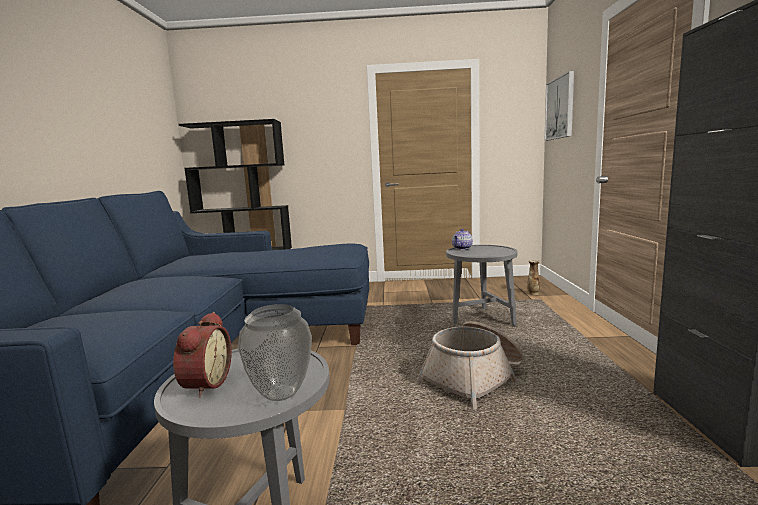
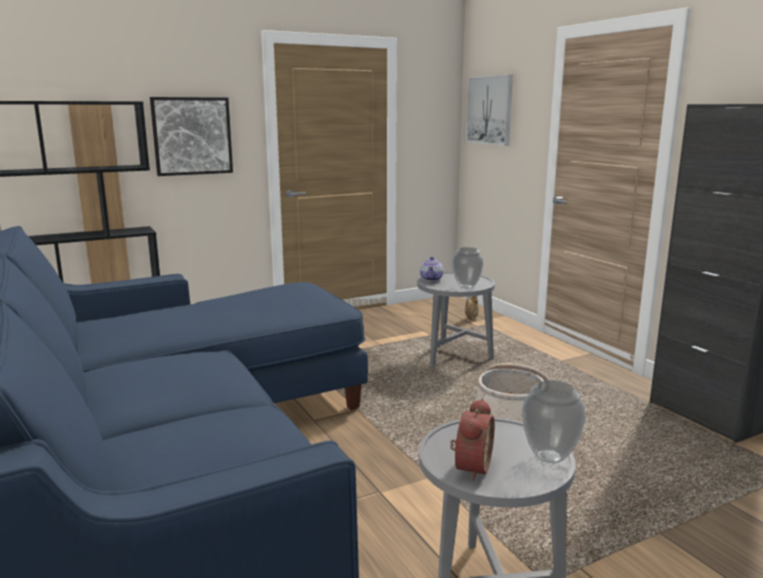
camera: 30 degrees left, 5 degrees up
(204, 384) = (470, 467): alarm clock -> alarm clock turned 45 degrees clockwise
(317, 143) = (192, 136): none -> picture
(482, 254) = (467, 287): none -> vase

